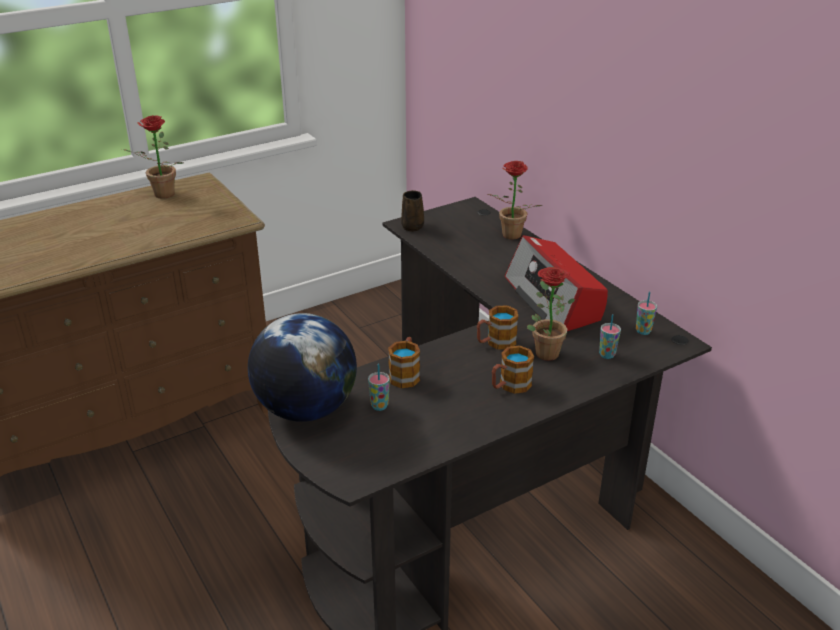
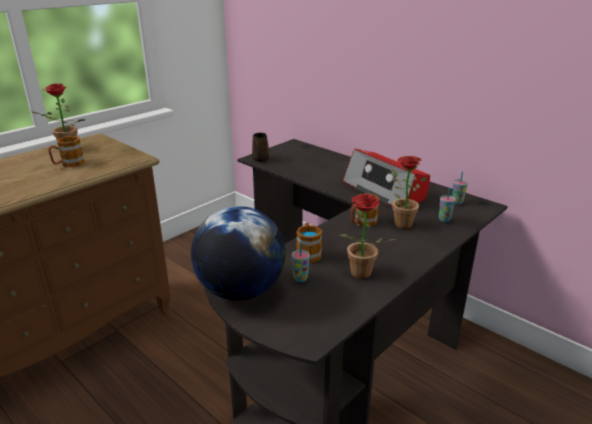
camera: 15 degrees left, 5 degrees down
(509, 236) = (330, 158): potted plant -> potted plant (359, 275)
(510, 386) = (391, 249): mug -> mug (68, 164)

